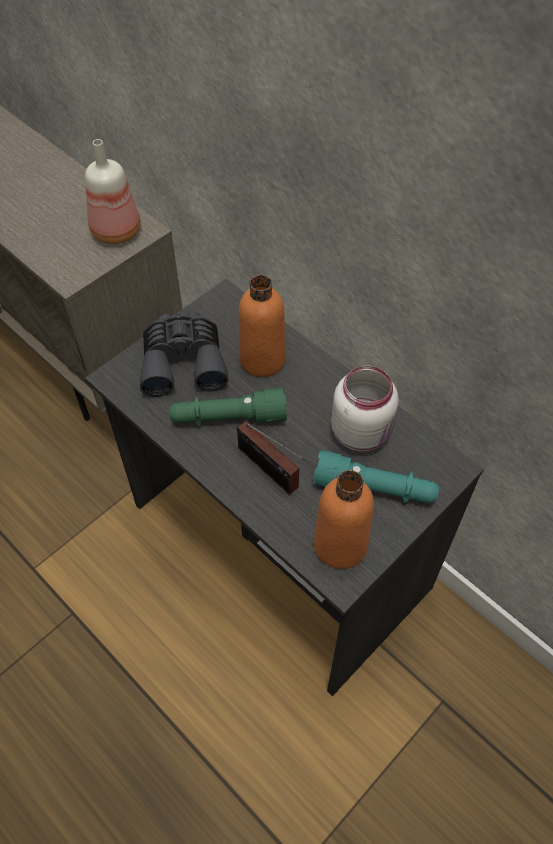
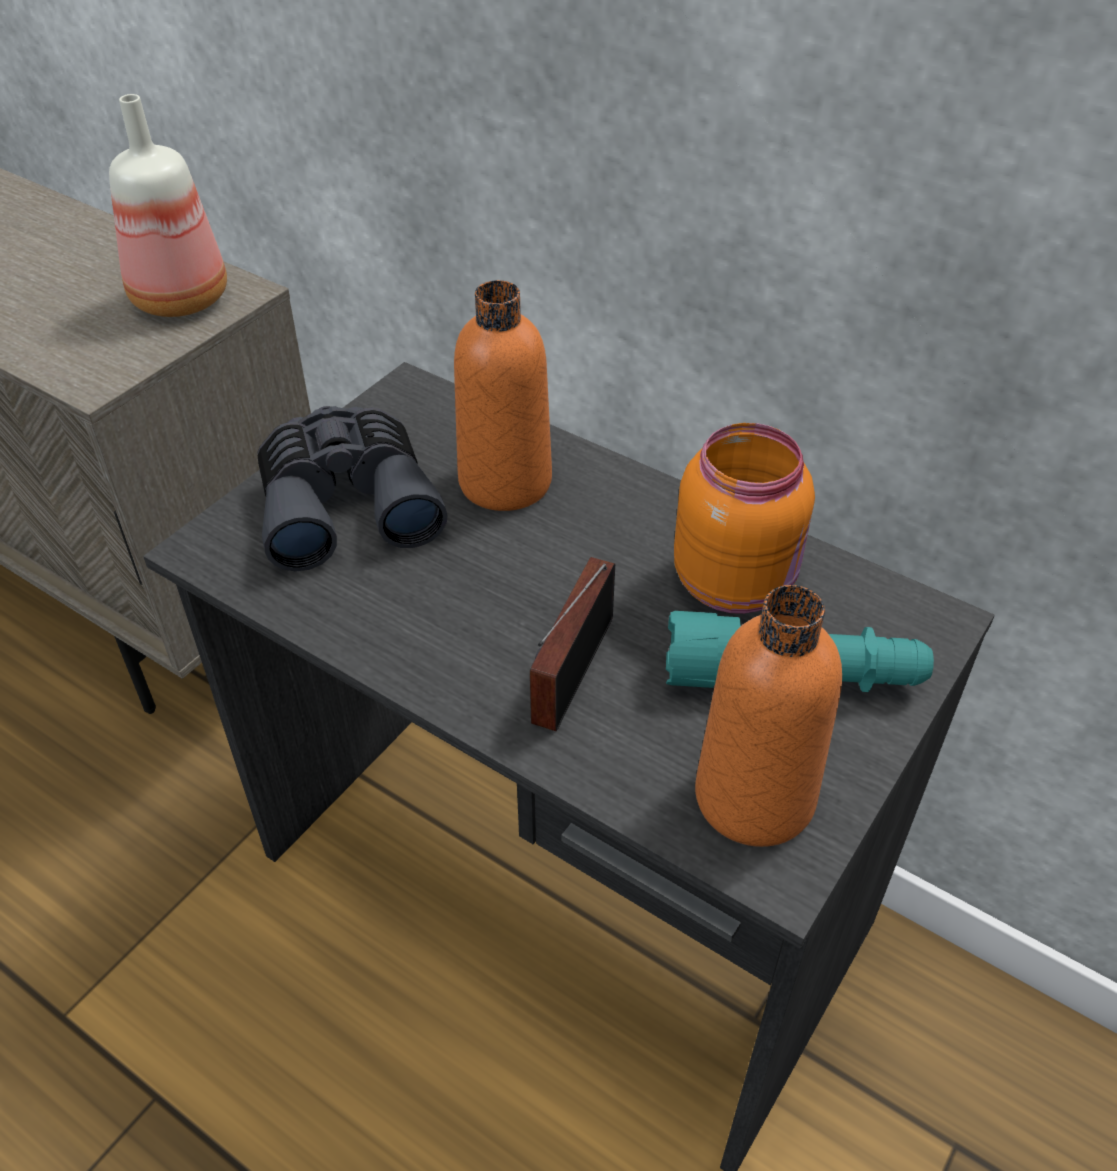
camera: 10 degrees left, 10 degrees down
(228, 418) = (459, 590): green flashlight -> none
(270, 471) = (568, 676): radio -> radio turned 75 degrees clockwise
(362, 432) = (736, 581): white jar -> orange jar

